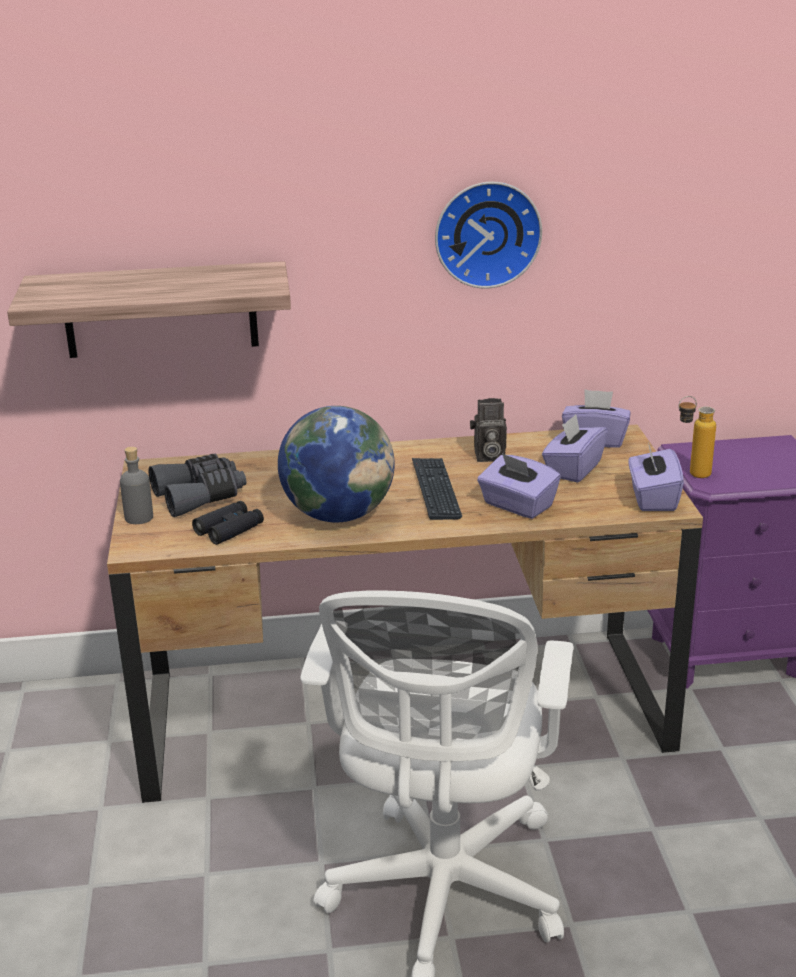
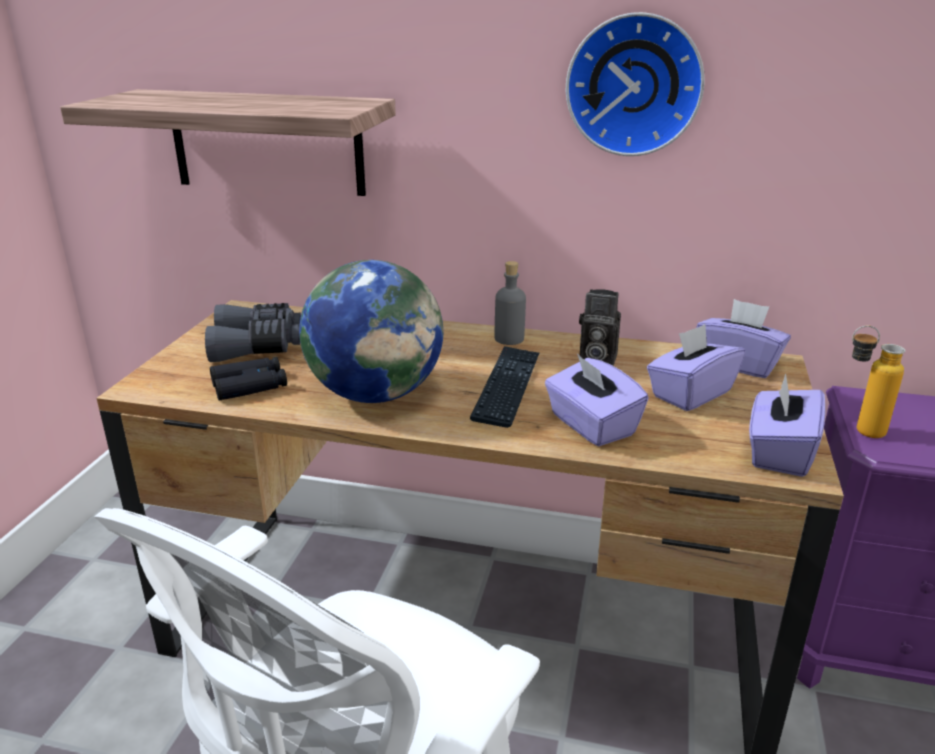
camera: 20 degrees right, 0 degrees up
(139, 517) = (180, 356): grey bottle -> grey bottle (509, 339)

